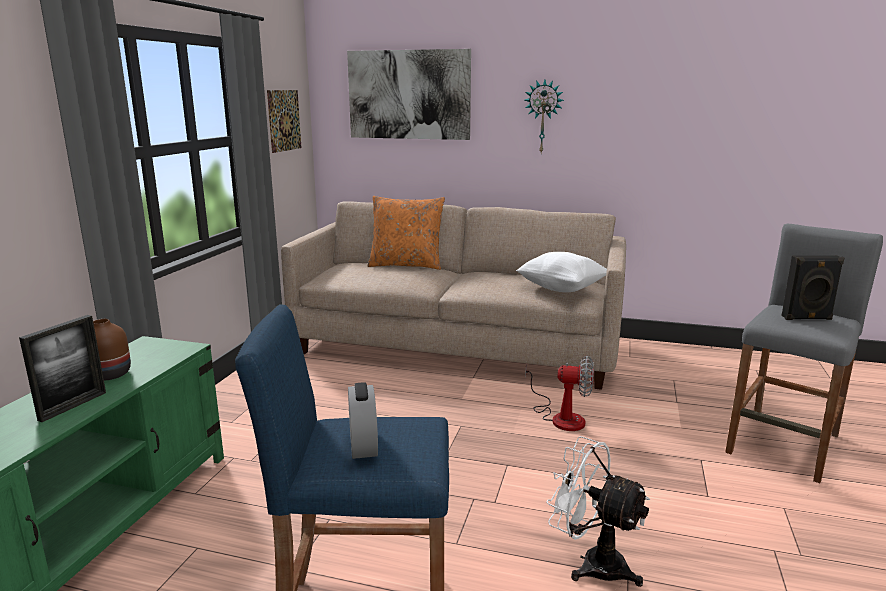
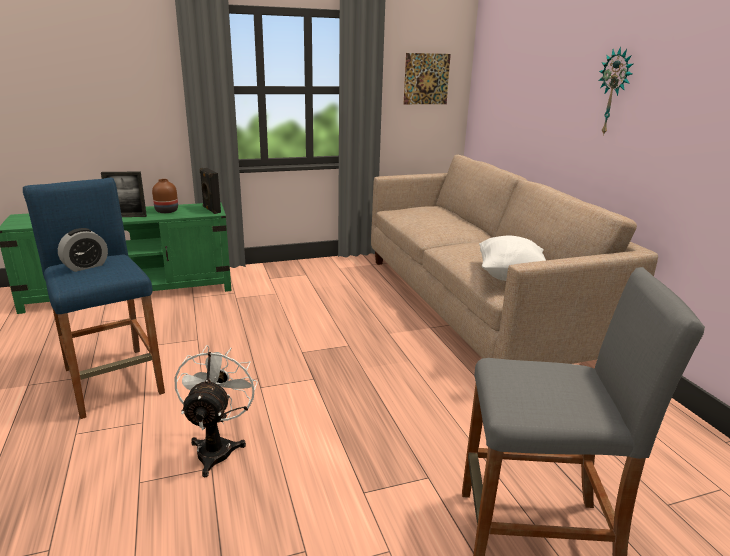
camera: 55 degrees right, 5 degrees up
(406, 265) = (463, 219): orange pillow -> none
(408, 95) = (524, 61): picture -> none
(561, 417) = (415, 382): fan -> none
(807, 318) = (544, 385): black speaker -> black speaker (211, 210)

